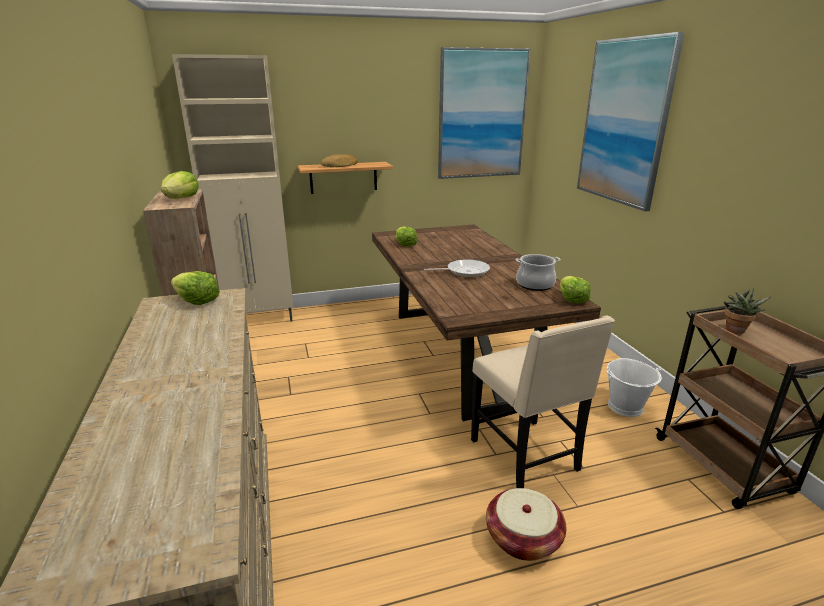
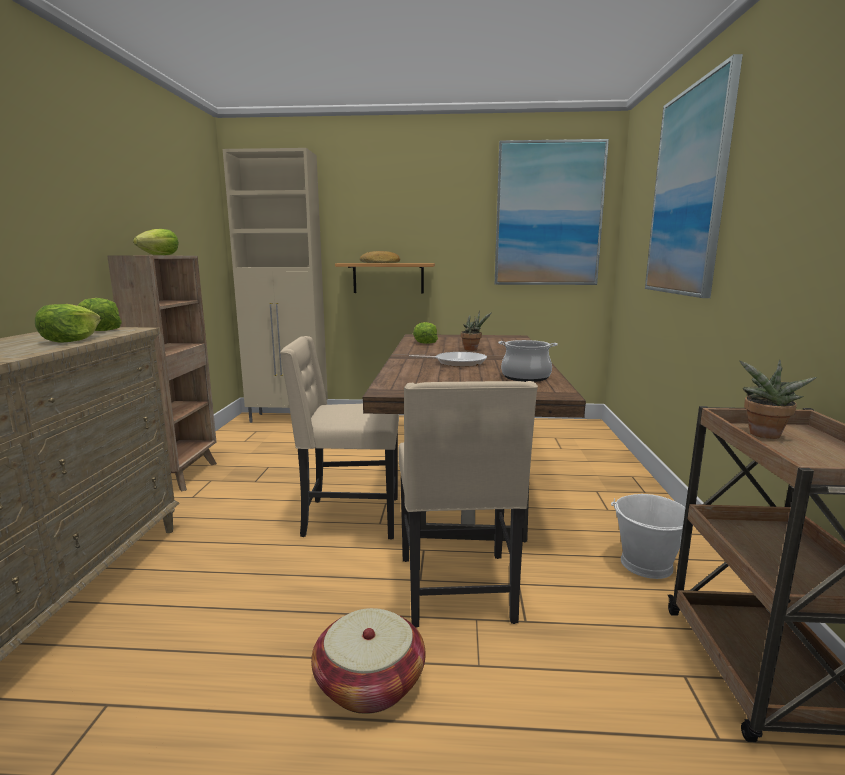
camera: 20 degrees right, 10 degrees down
(402, 413) = (349, 518): none -> beige chair
(456, 251) = (473, 349): none -> potted plant
(571, 299) = (555, 391): lettuce -> lettuce (71, 340)

